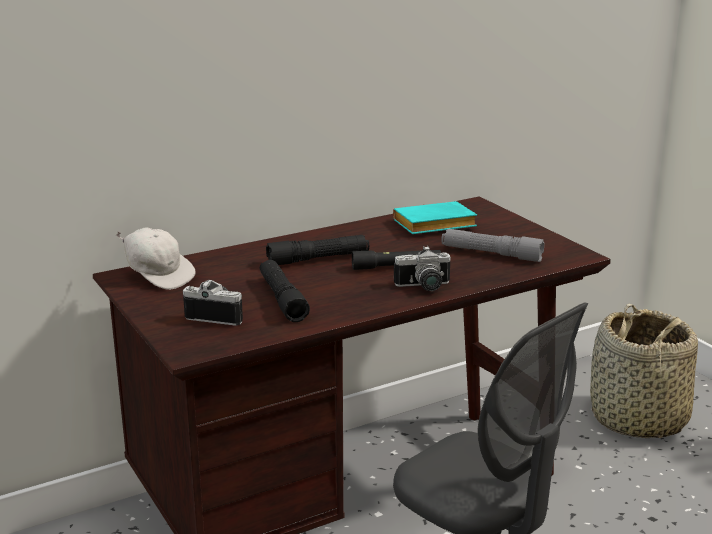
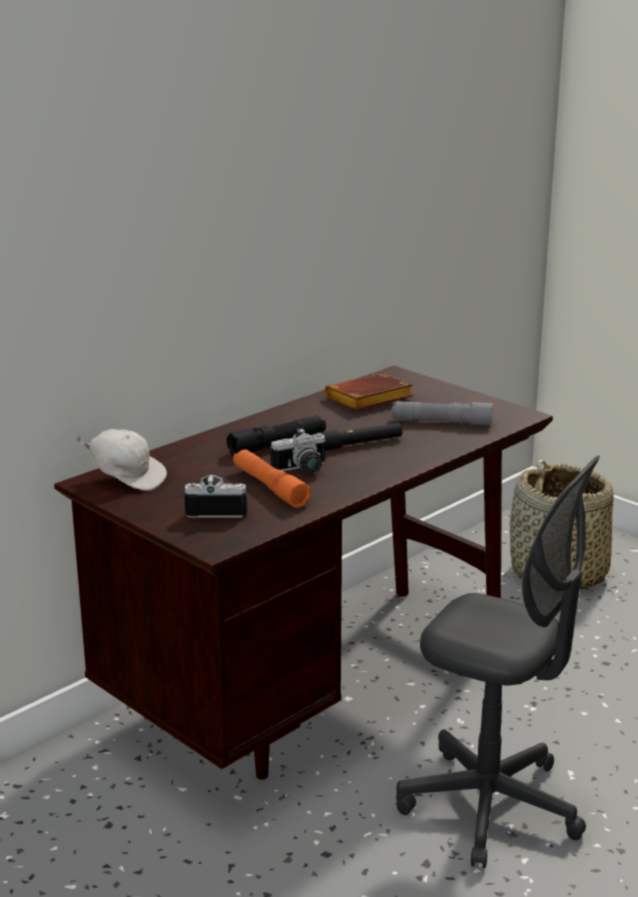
camera: 15 degrees left, 0 degrees up
(282, 299) = (269, 487): black flashlight -> orange flashlight
(424, 287) = (398, 461): camera -> camera (302, 470)
(433, 226) = (368, 400): turquoise book -> brown book

